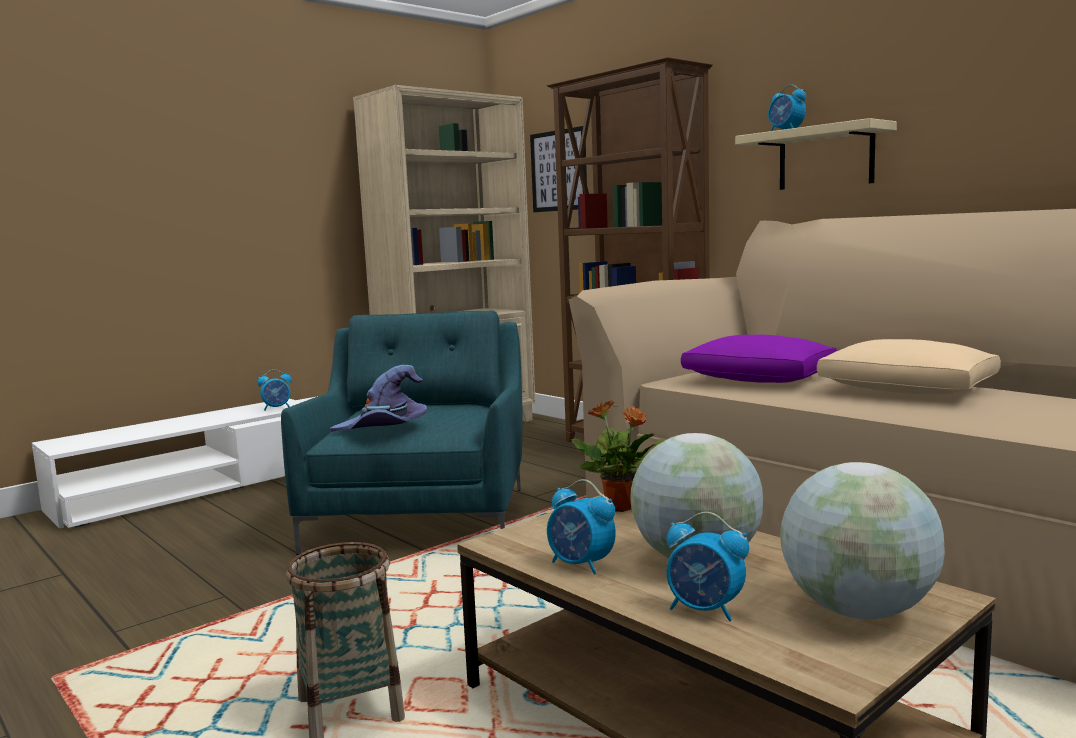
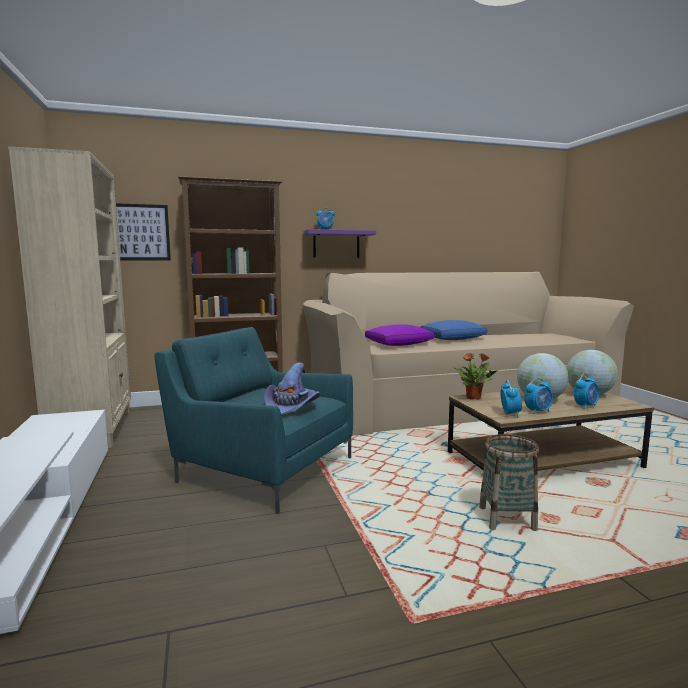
camera: 65 degrees left, 0 degrees up
(277, 408) = (42, 443): alarm clock -> alarm clock (510, 414)
(825, 158) = (336, 244): beige shelf -> purple shelf
(908, 390) = (453, 339): beige pillow -> blue pillow

